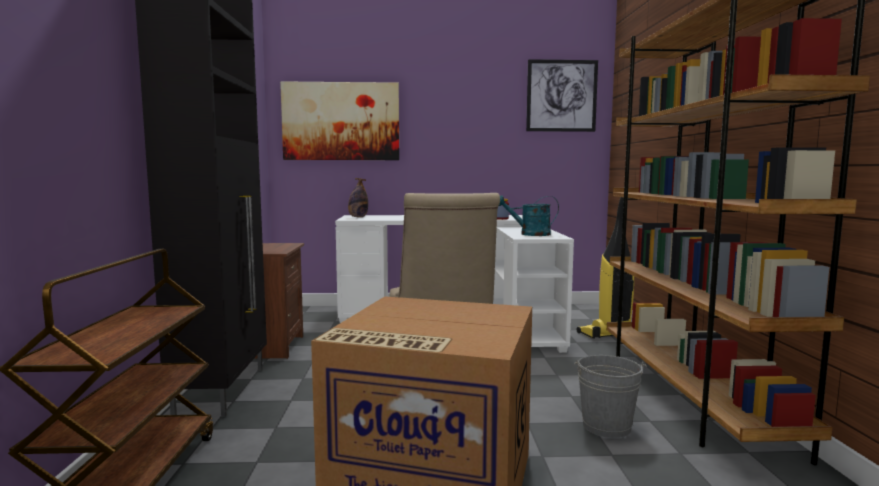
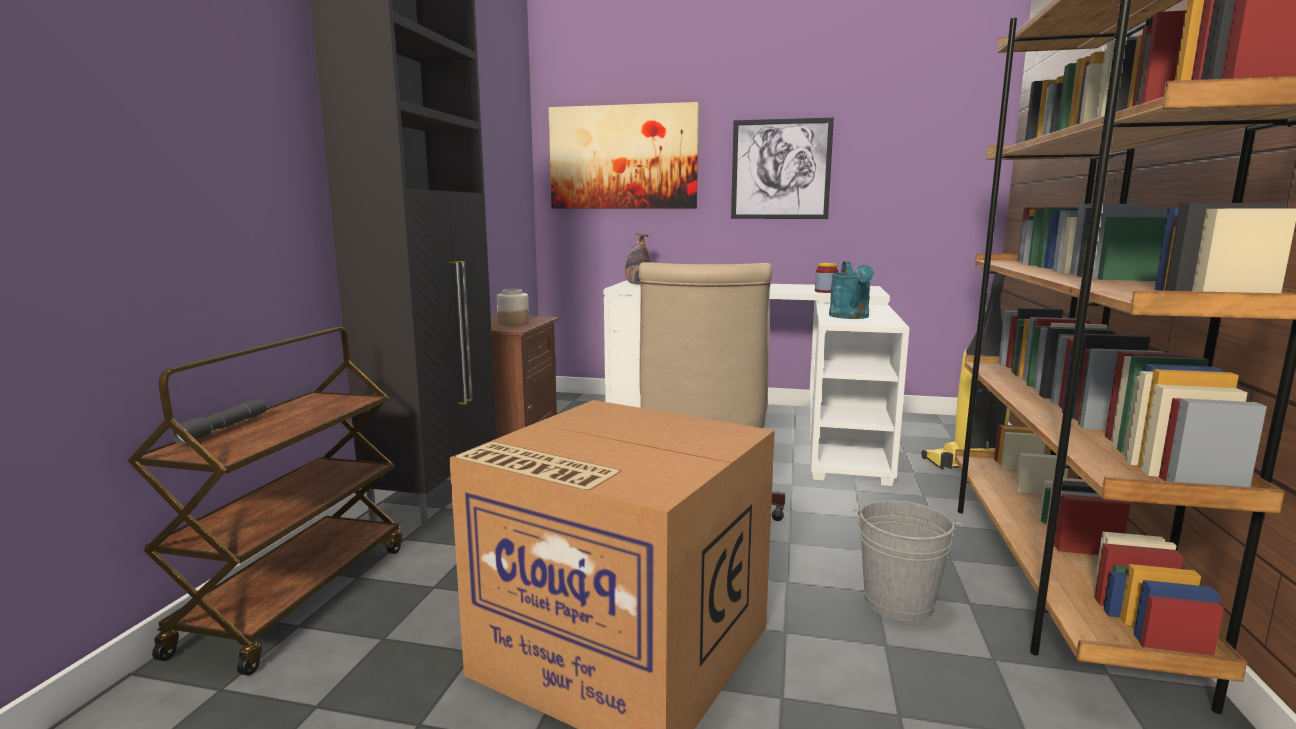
camera: 15 degrees right, 5 degrees up
(74, 338) = (223, 428): none -> grey flashlight
(271, 248) = (513, 323): none -> jar
(529, 234) = (851, 317): turquoise watering can -> turquoise watering can turned 105 degrees counterclockwise
(561, 96) = (935, 111): picture -> picture (780, 169)

